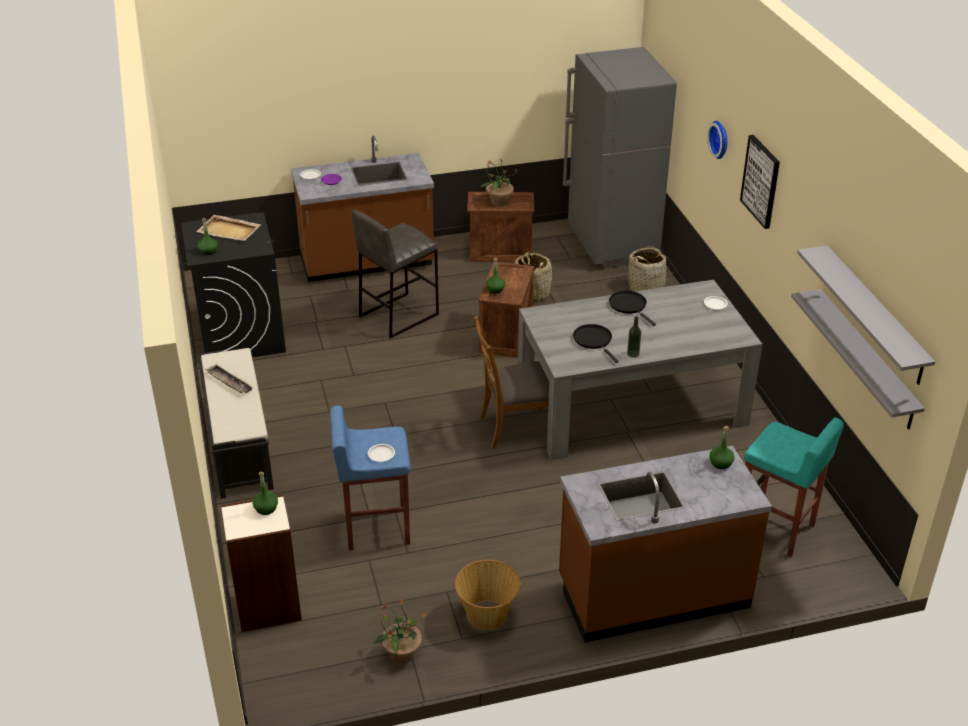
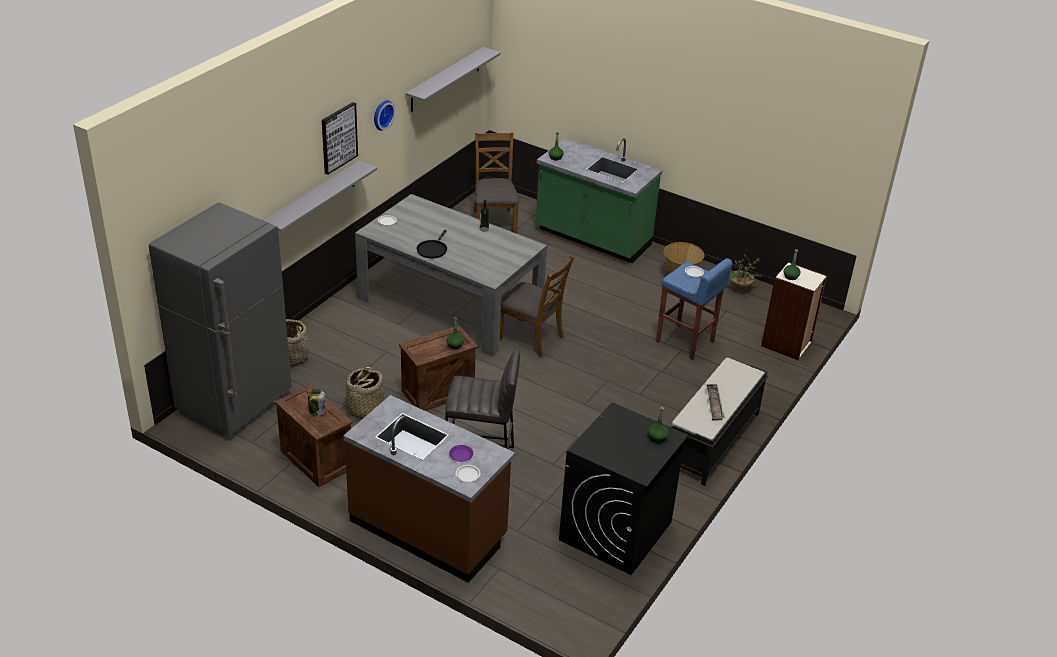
camera: 135 degrees left, 0 degrees up
(229, 230) = (617, 448): beige tray -> none
(498, 202) = (317, 411): potted plant -> jar
(594, 340) = (490, 247): black frying pan -> none
(652, 593) = (592, 239): brown counter -> green counter
(720, 139) = (285, 171): wall clock -> wall clock (382, 114)
(776, 529) = (494, 222): turquoise stool -> brown chair
(866, 359) = (446, 109): grey shelf -> grey shelf (312, 200)

